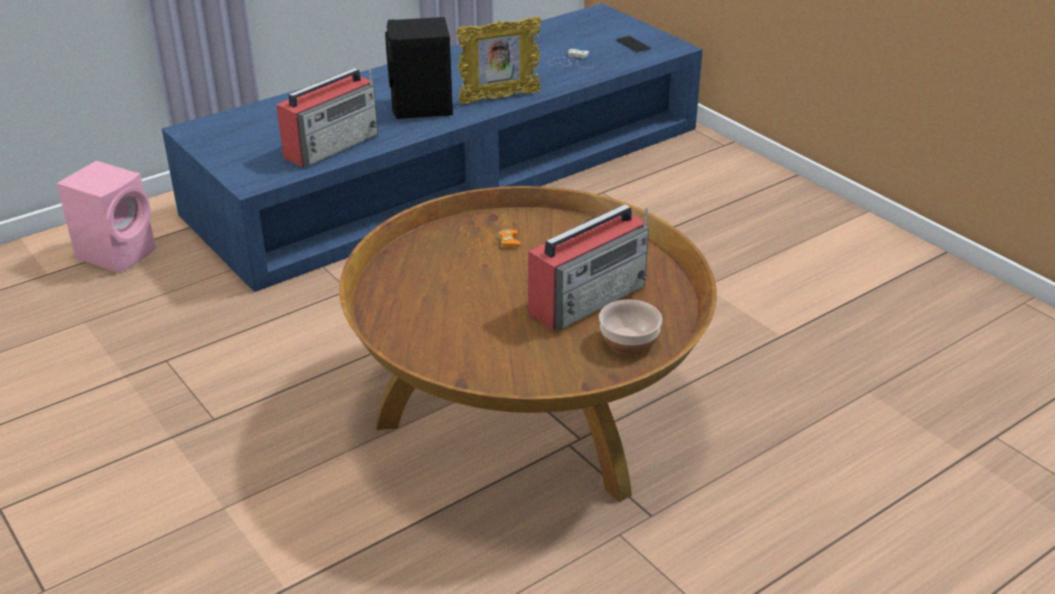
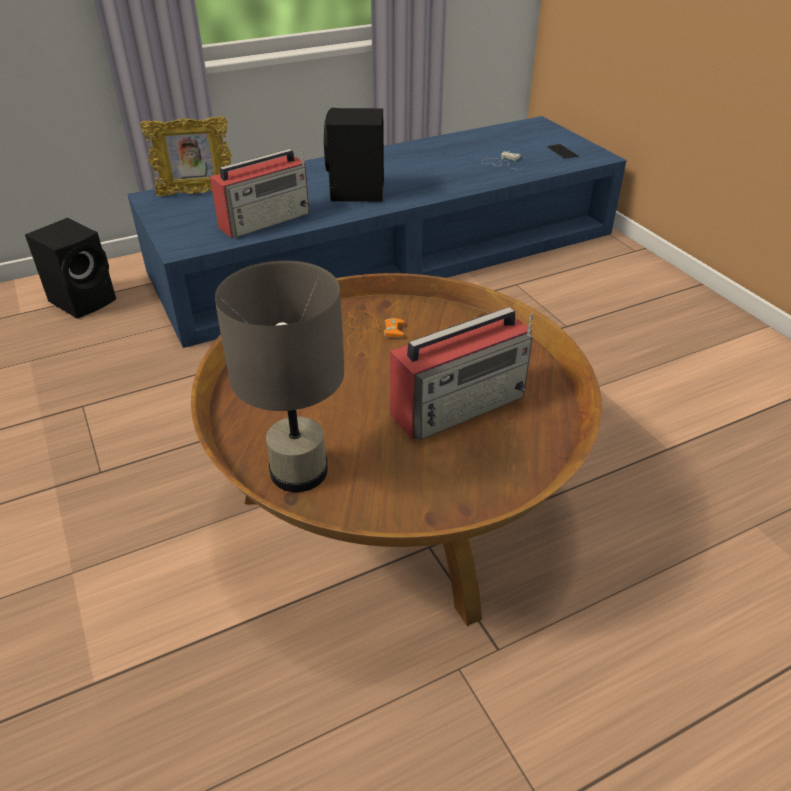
camera: 10 degrees right, 5 degrees up
(118, 253) = (85, 300): pink speaker -> black speaker
(461, 364) = (299, 470): none -> grey table lamp
(499, 98) = (429, 189): picture frame -> picture frame (197, 193)
(628, 342) = (491, 464): bowl -> none

